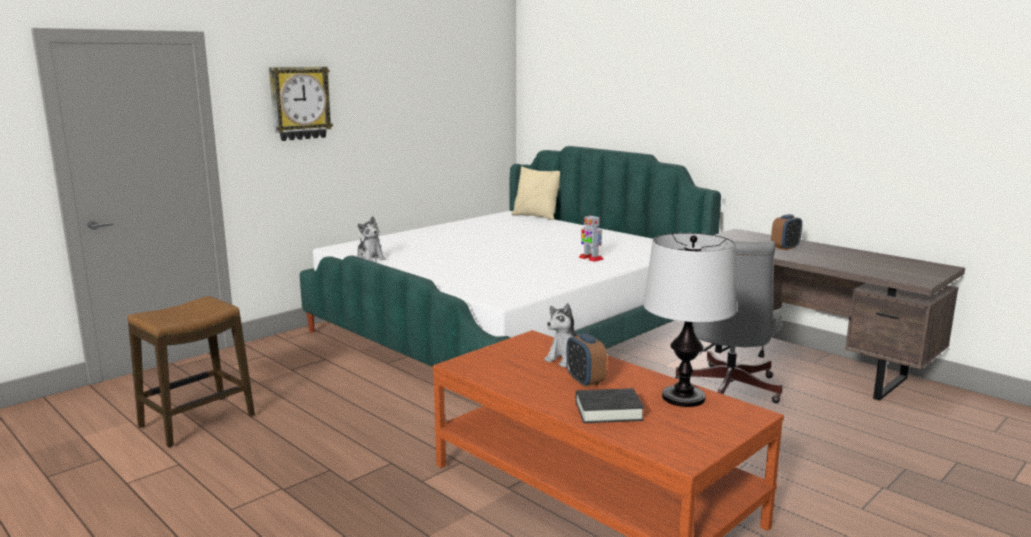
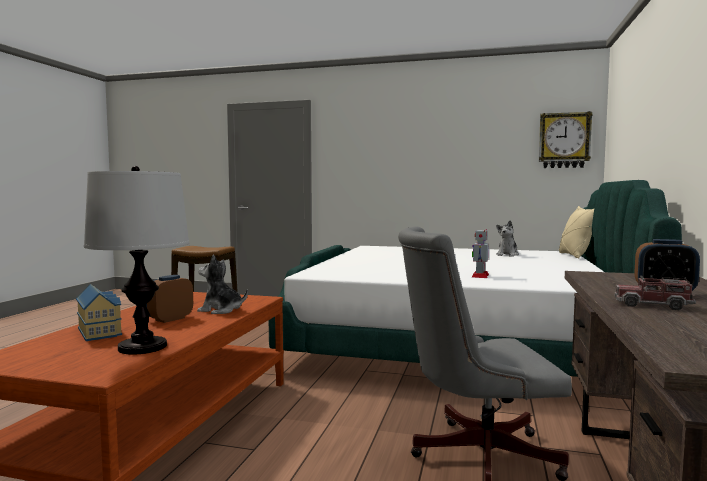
camera: 60 degrees right, 10 degrees down
(300, 103) = (370, 144): wall clock -> wall clock (564, 140)
(370, 258) = (360, 251): plush toy -> plush toy (507, 255)
(608, 411) = (100, 331): black book -> toy house
(814, 257) = (652, 305): none -> toy truck

